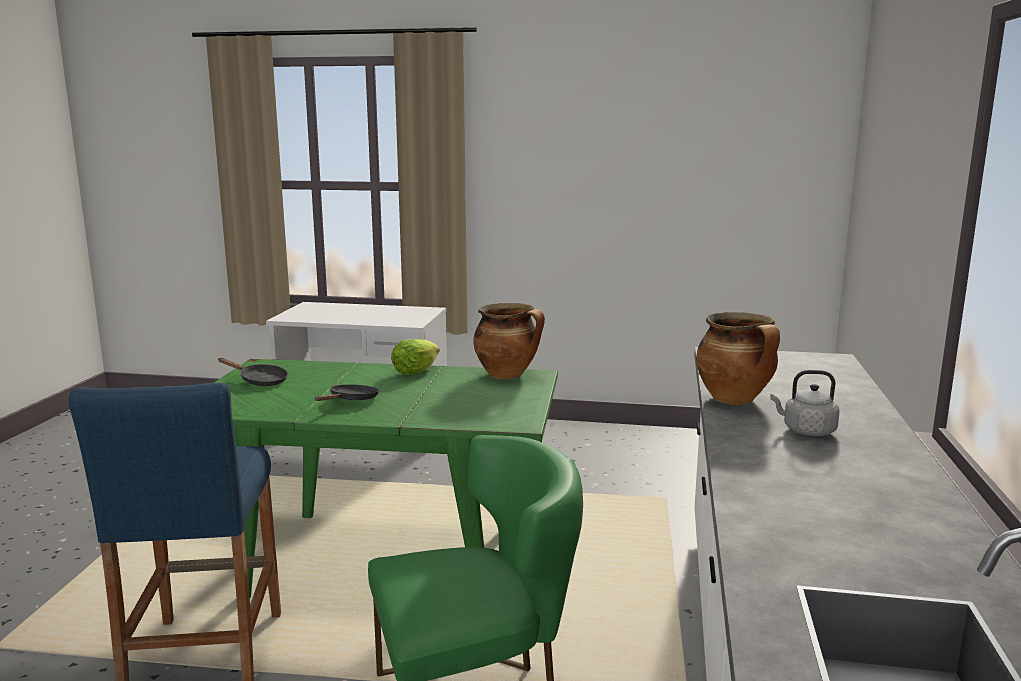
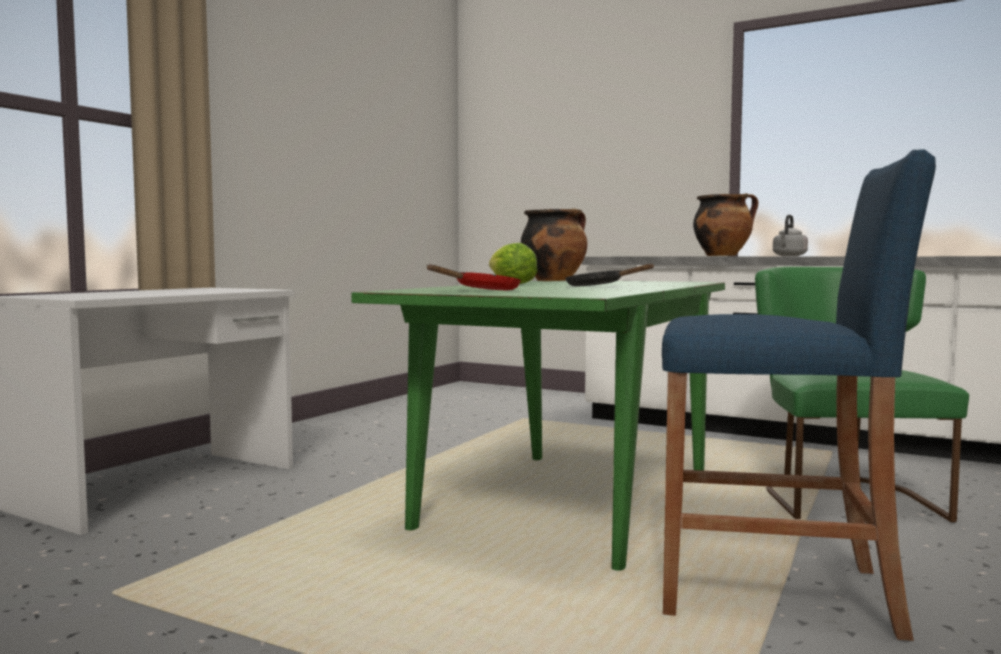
camera: 70 degrees left, 10 degrees down
(260, 381) = (482, 291): black frying pan -> red frying pan

